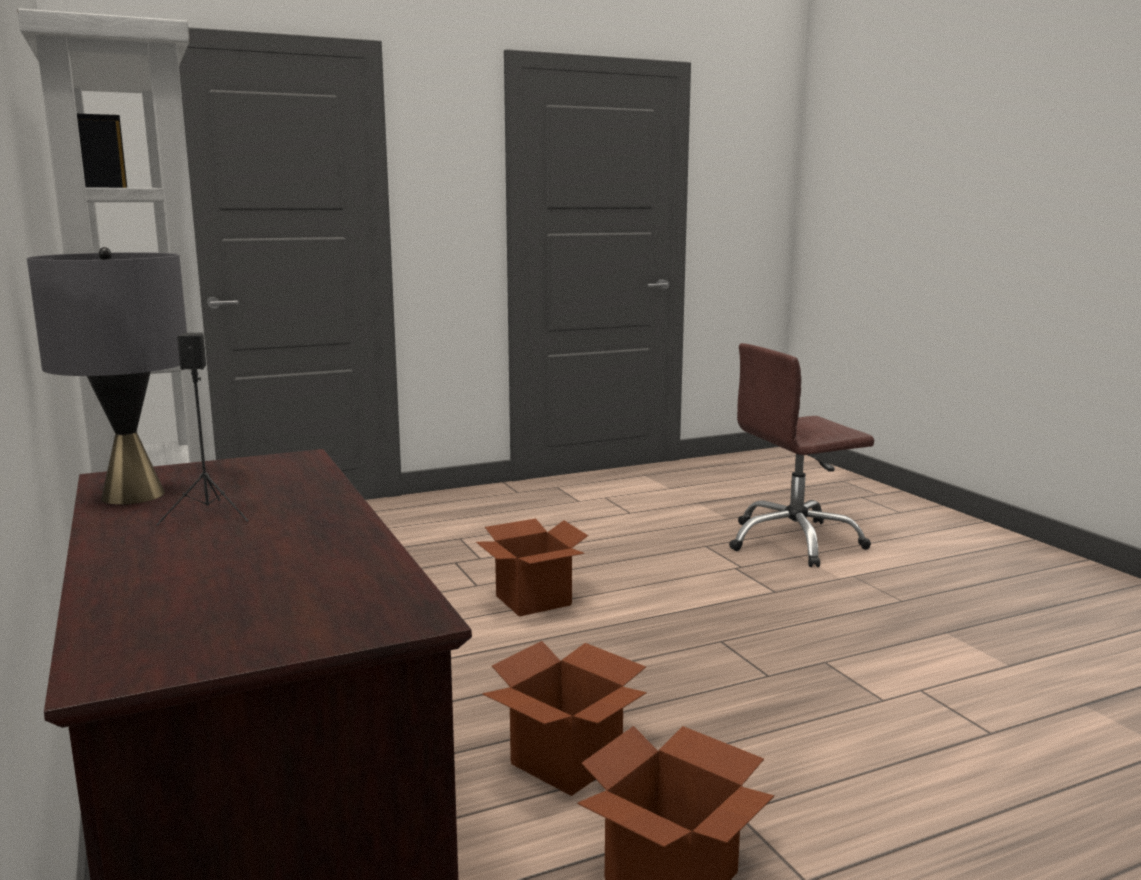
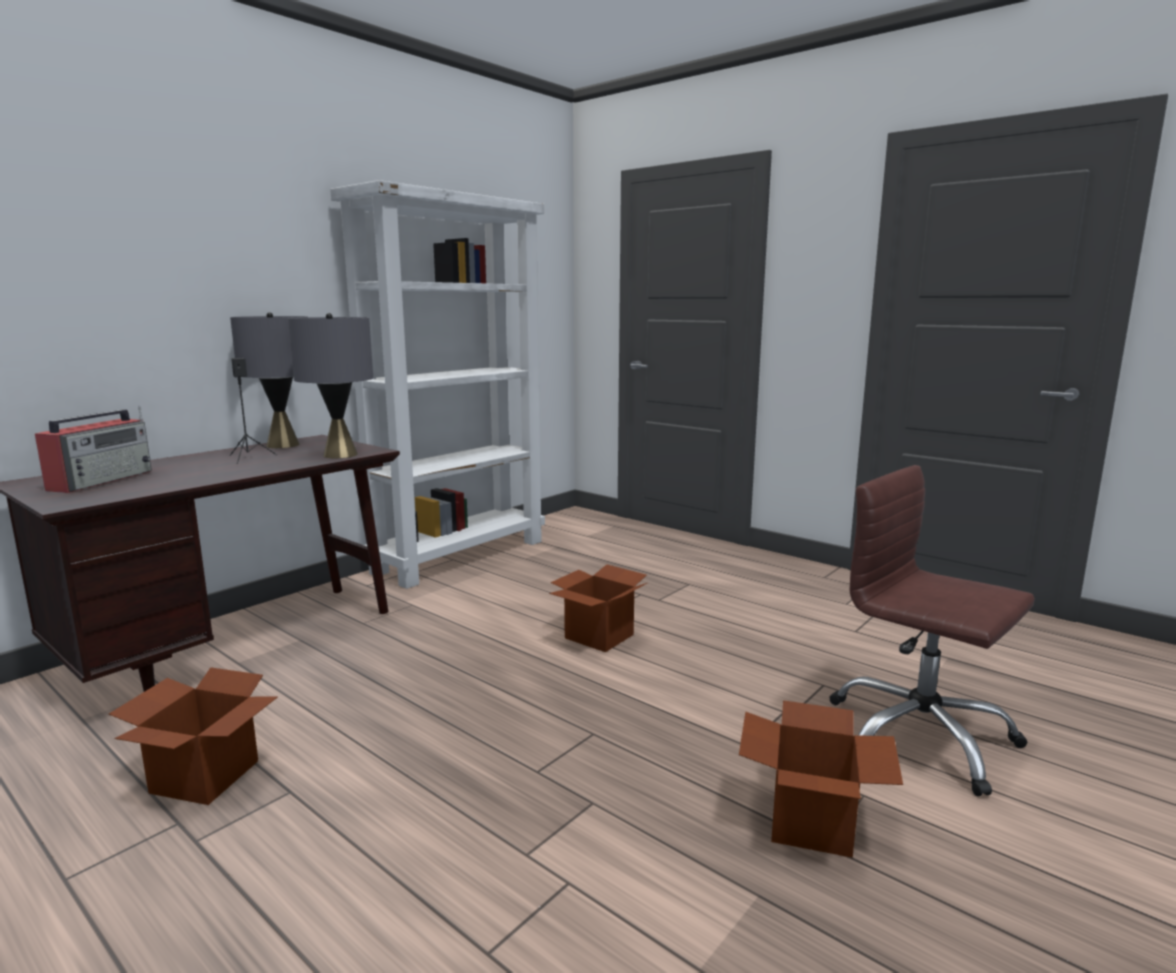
camera: 65 degrees right, 0 degrees up
(229, 603) = (103, 480): none -> radio
(297, 472) = (340, 455): none -> grey table lamp
(566, 762) = (346, 706): cardboard box -> cardboard box (810, 822)

